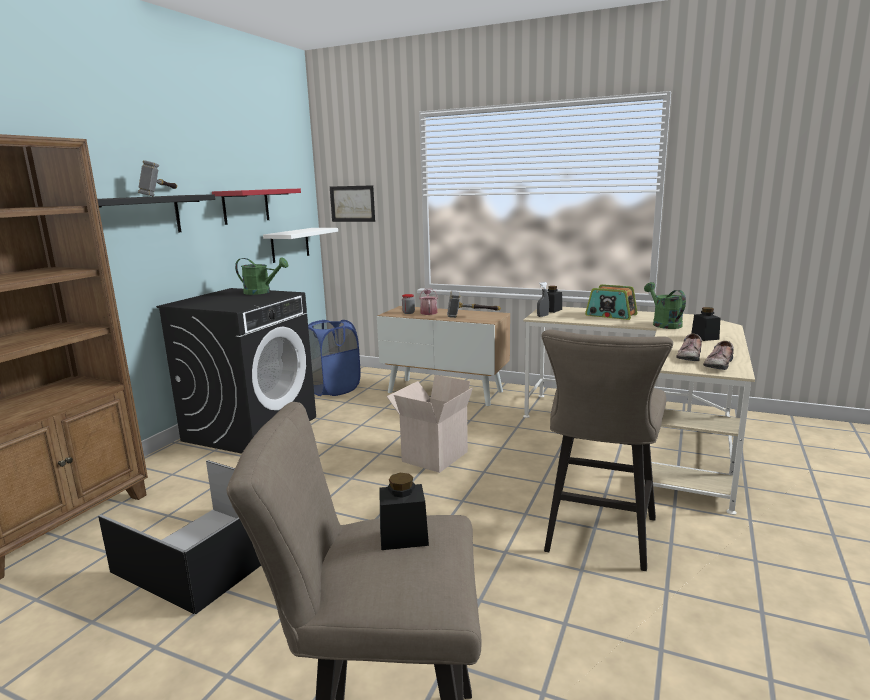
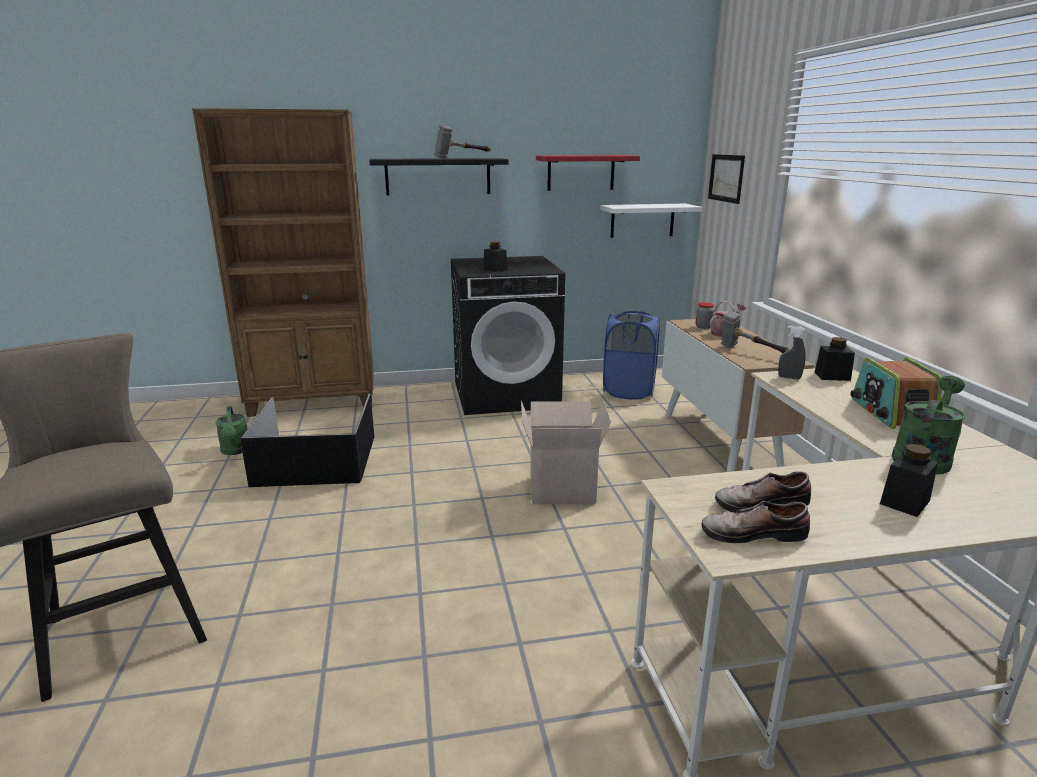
camera: 55 degrees right, 5 degrees up
(262, 292) = (540, 264): green watering can -> green watering can (236, 451)
(403, 537) = (96, 458): black jar -> black jar (495, 269)
(597, 539) = (496, 652): beige stool -> none

